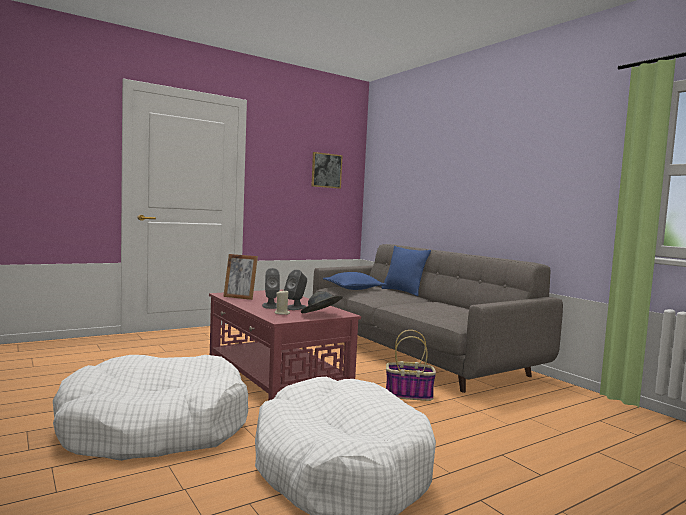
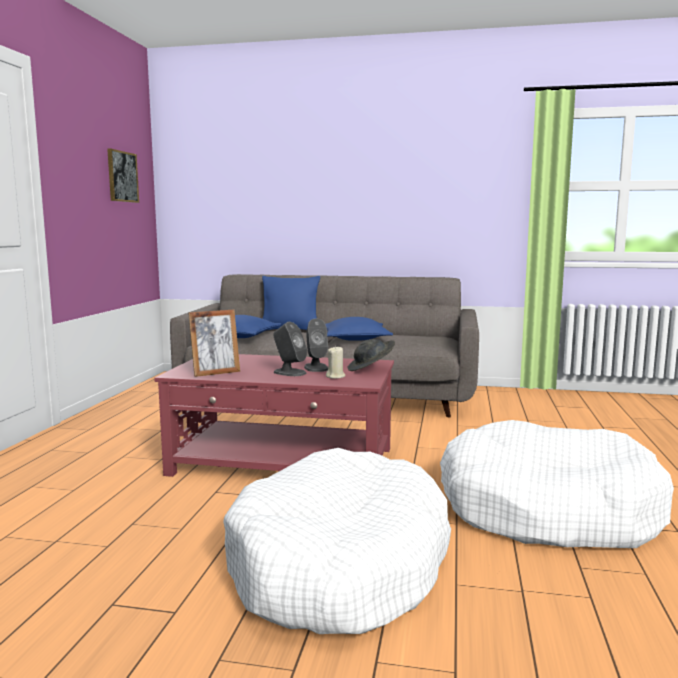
camera: 45 degrees left, 5 degrees up
(409, 395) = (427, 433): basket -> none
(419, 304) = (355, 339): none -> blue pillow

